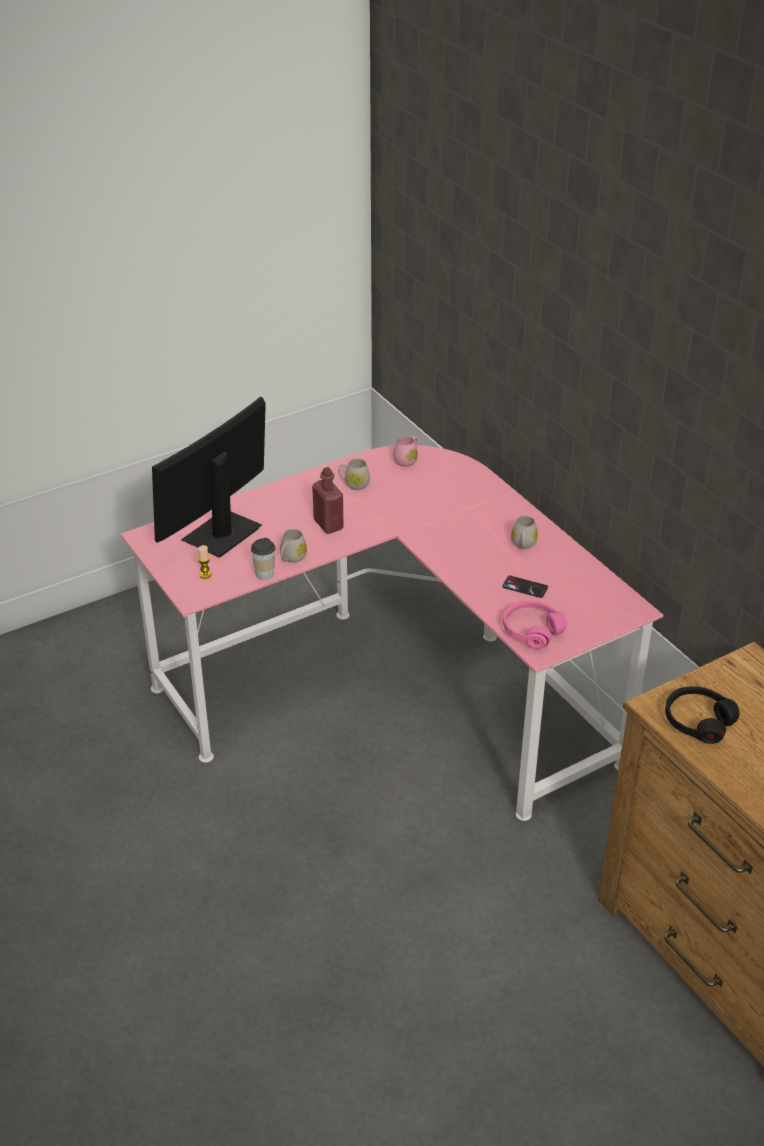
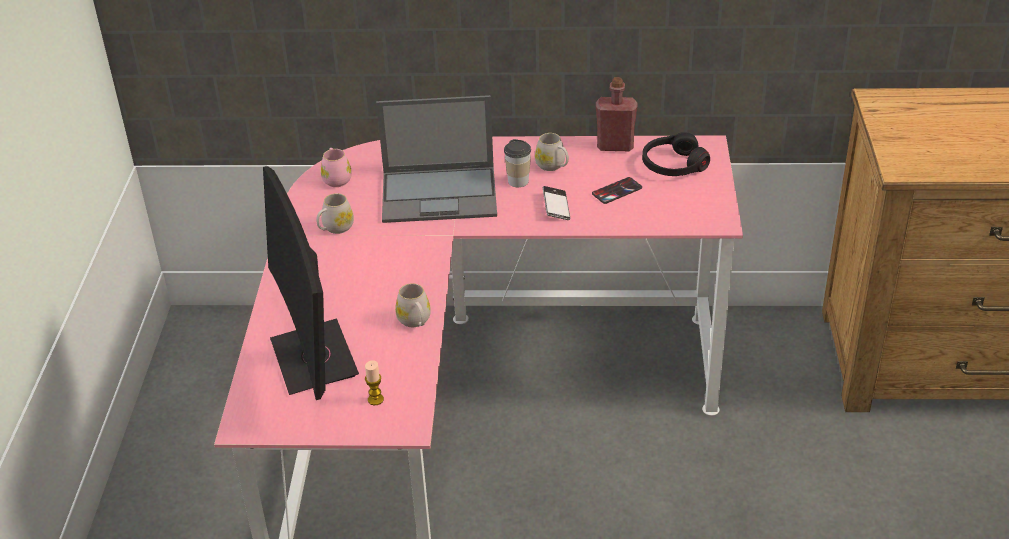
camera: 55 degrees left, 0 degrees up
(264, 574) = (422, 352): cup -> cup (518, 181)
(328, 524) = (385, 273): red bottle -> red bottle (615, 146)
(435, 510) = (441, 194): none -> laptop
(475, 566) = (556, 207): none -> phone
(531, 630) = (683, 213): pink headphones -> none
(698, 721) = (937, 156): black headphones -> black headphones (673, 165)

